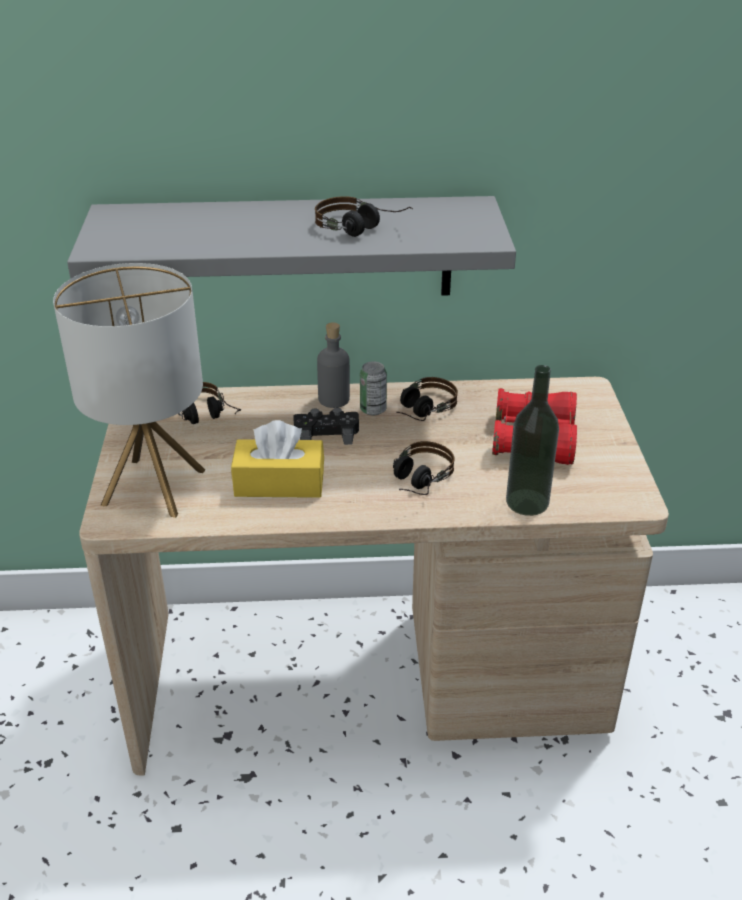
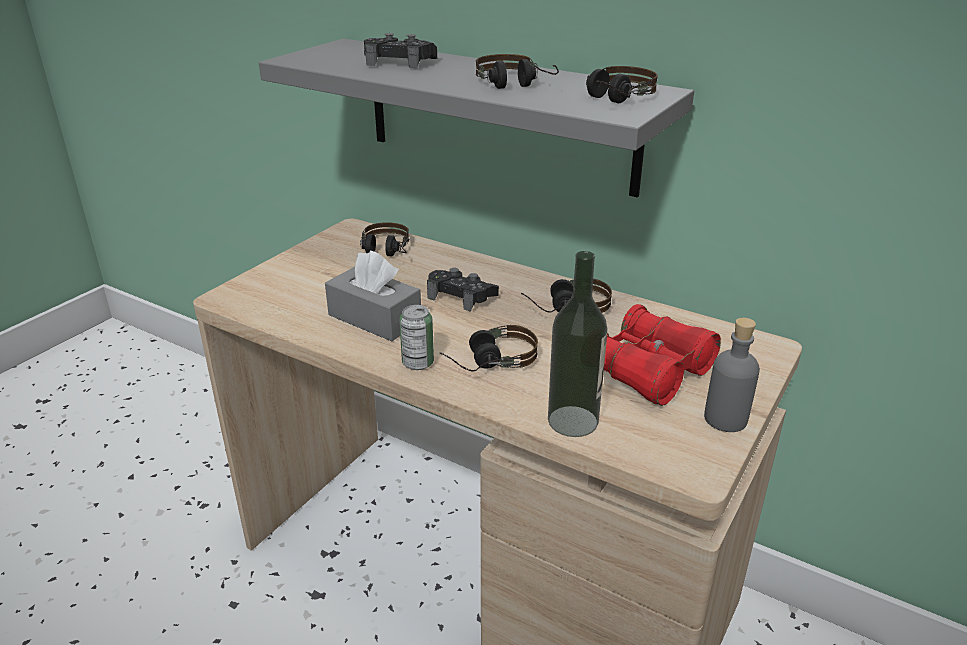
camera: 35 degrees right, 5 degrees down
(153, 487) = (283, 286): table lamp -> none
(213, 225) = (400, 62): none -> black game controller
(279, 483) = (374, 318): yellow tissue box -> grey tissue box
(334, 399) = (501, 274): grey bottle -> grey bottle (725, 419)
(373, 410) = (524, 292): can -> can (418, 363)
(458, 225) = (612, 100): none -> headphones

